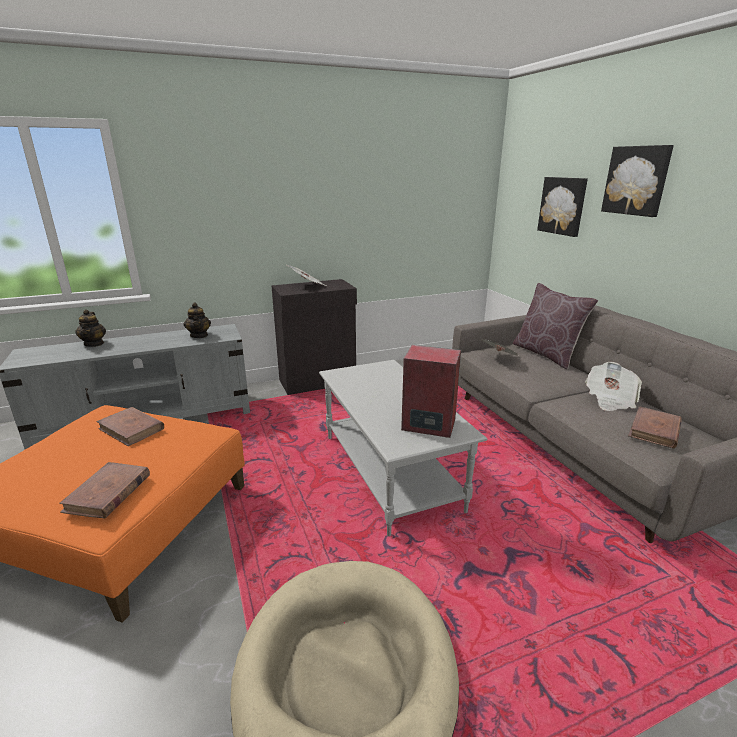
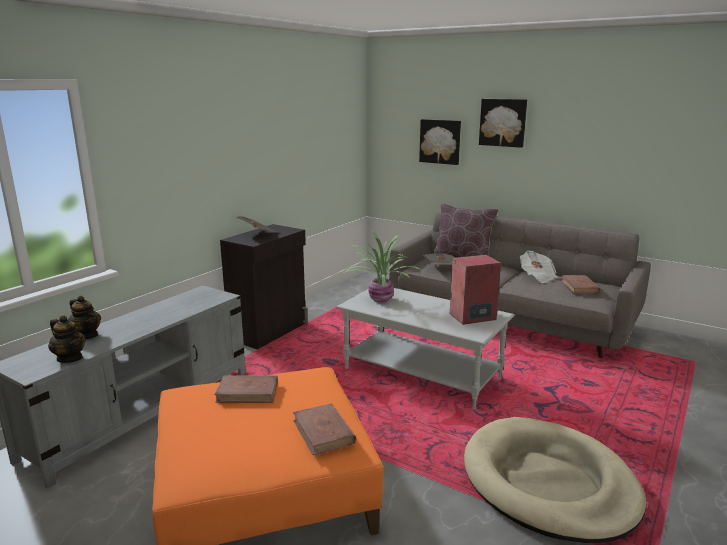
camera: 35 degrees left, 5 degrees down
(199, 335) = (191, 302): teapot -> teapot (70, 358)
(366, 376) = (380, 300): none -> potted plant

